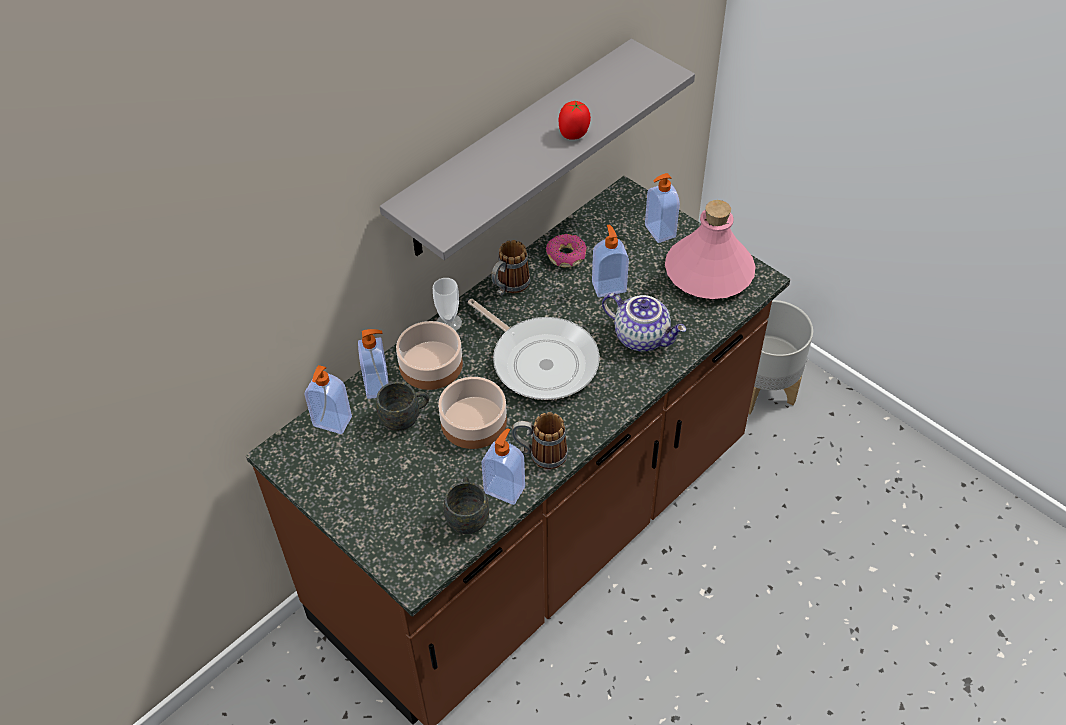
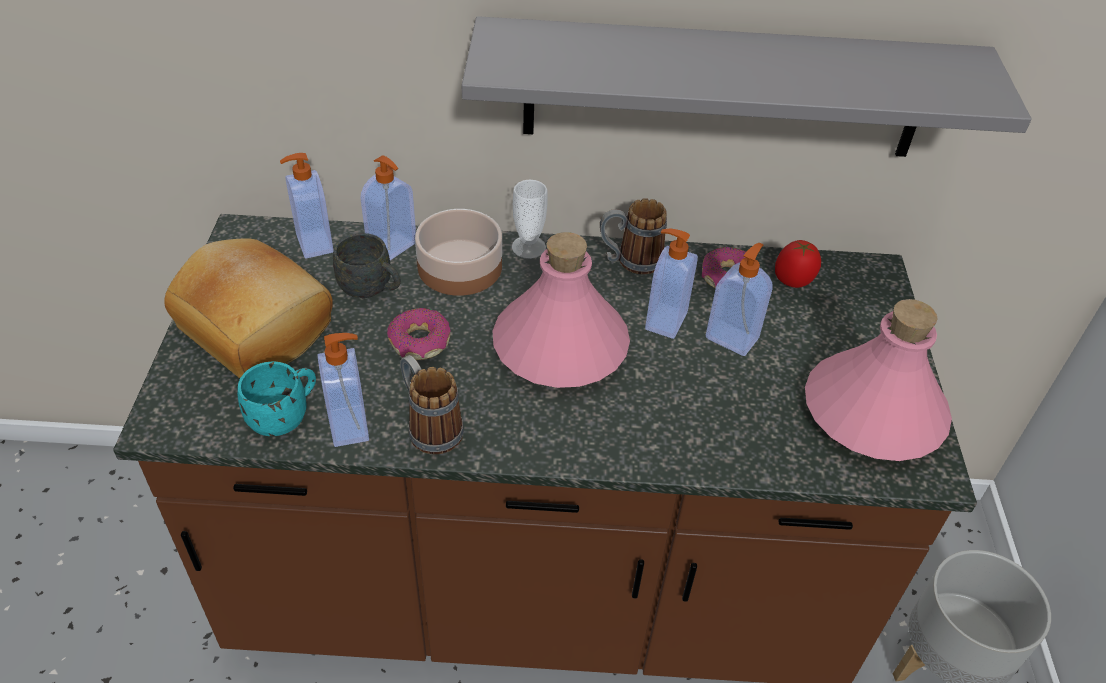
camera: 45 degrees right, 5 degrees down
(378, 489) = (258, 325): none -> bread
(467, 515) = (285, 415): grey mug -> turquoise mug
(473, 421) = (419, 342): bowl -> donut
(541, 361) = (561, 346): frying pan -> pink bottle
(574, 134) = (776, 81): tomato -> tomato (793, 281)
(642, 337) = (699, 412): teapot -> none
(659, 232) = (867, 331): soap dispenser -> soap dispenser (664, 320)

